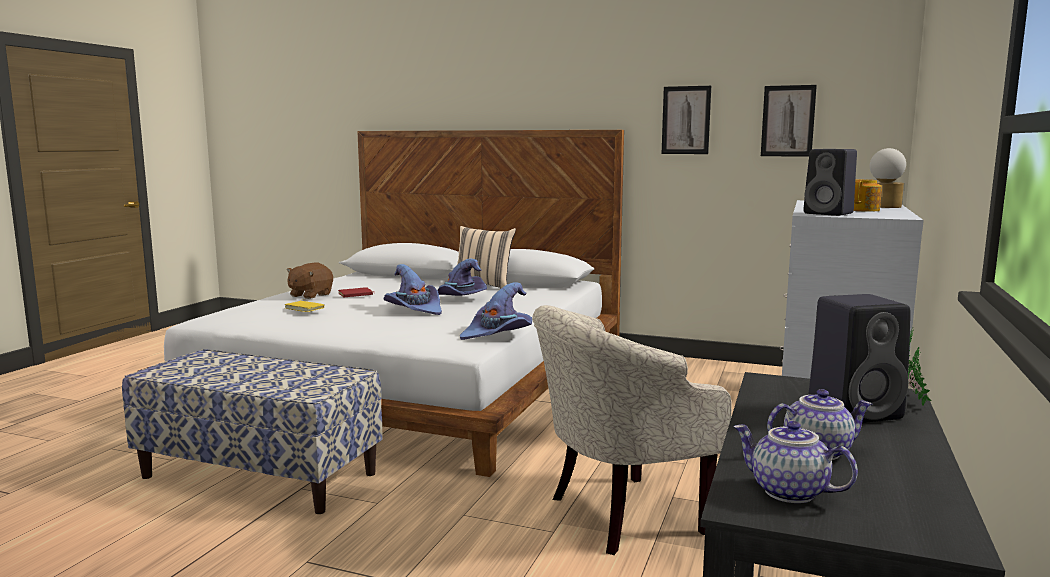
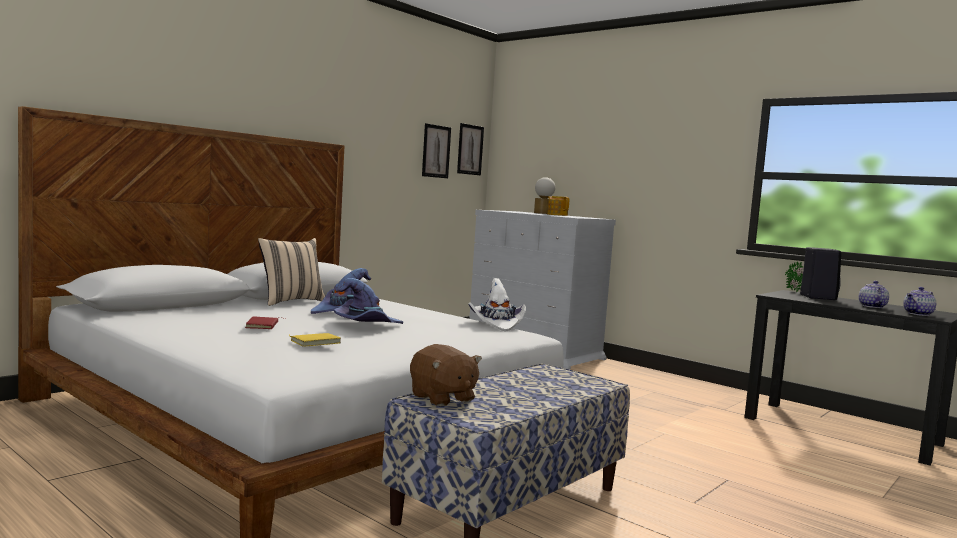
camera: 70 degrees left, 5 degrees down
(310, 295) = (216, 336): brown plush toy -> brown plush toy (442, 398)
(498, 334) = (497, 324): purple hat -> white hat
(618, 515) = (648, 416): beige armchair -> none
(686, 120) = (379, 142): picture -> picture (470, 149)
(830, 213) = (574, 217): black speaker -> none

